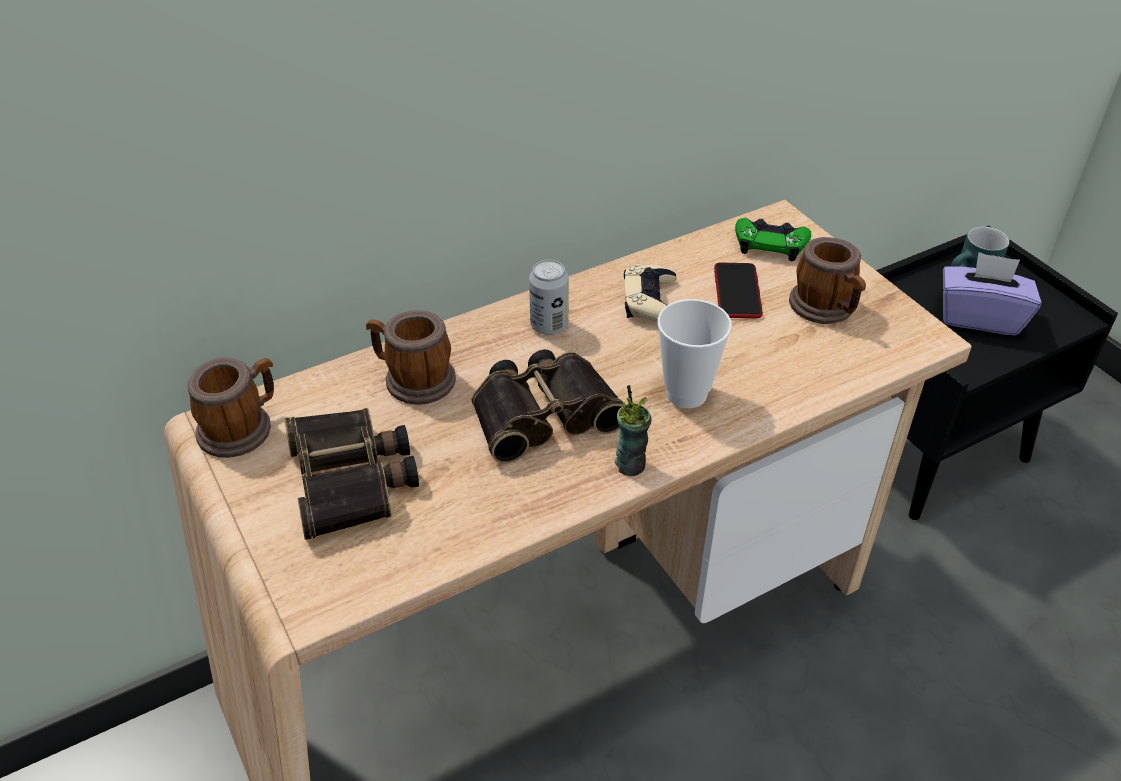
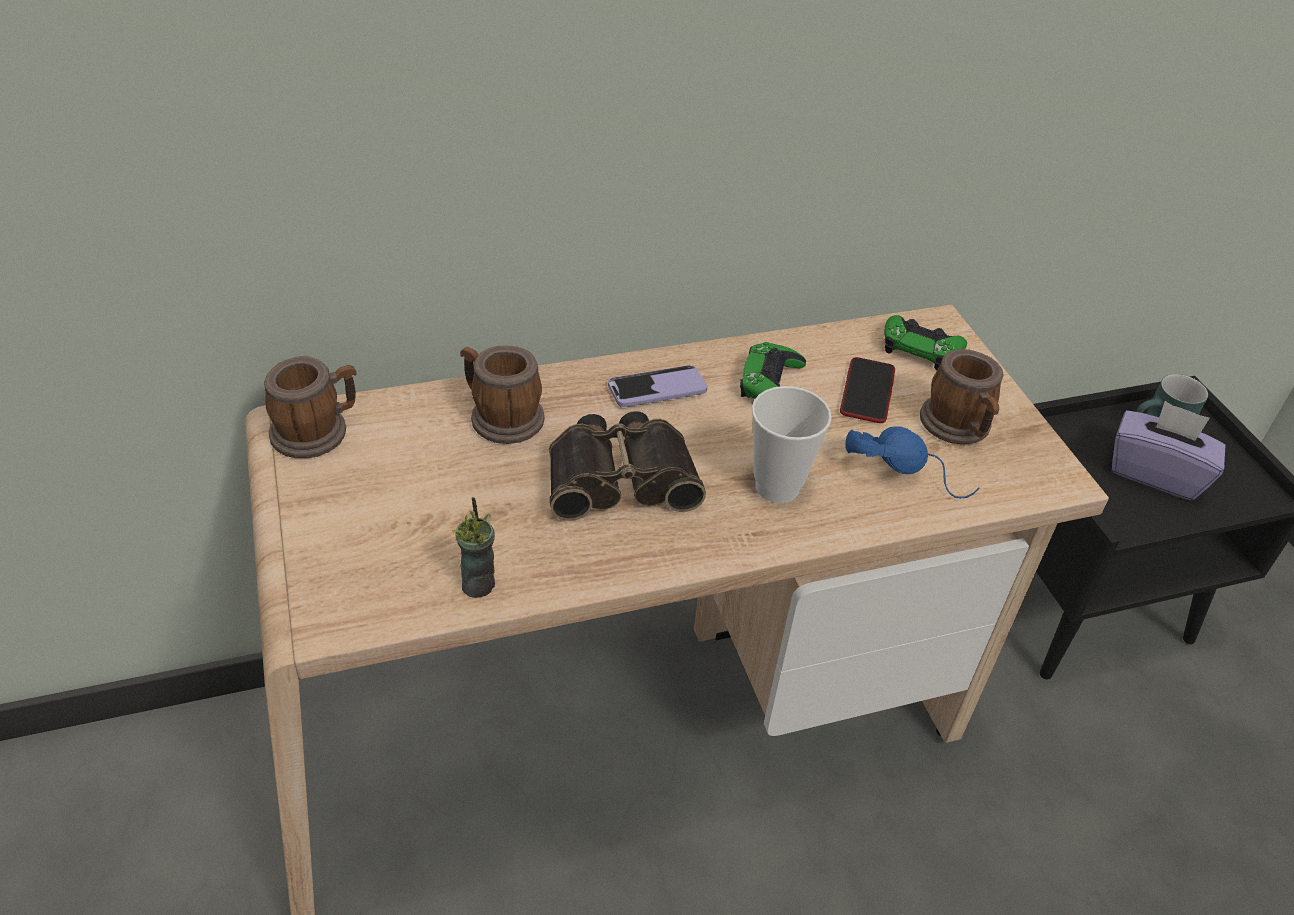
camera: 10 degrees right, 0 degrees up
(352, 479) = (407, 504): binoculars -> none
(549, 325) = (657, 389): can -> phone
(631, 464) = (694, 548): cup -> cup (478, 584)
(650, 301) = (771, 384): beige game controller -> green game controller
(795, 356) = (907, 471): none -> blue headphones

